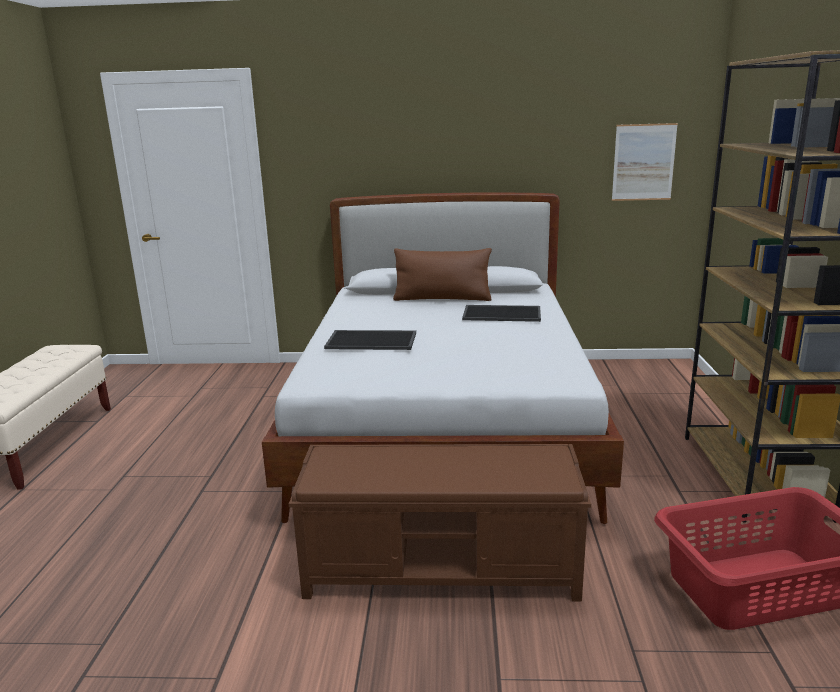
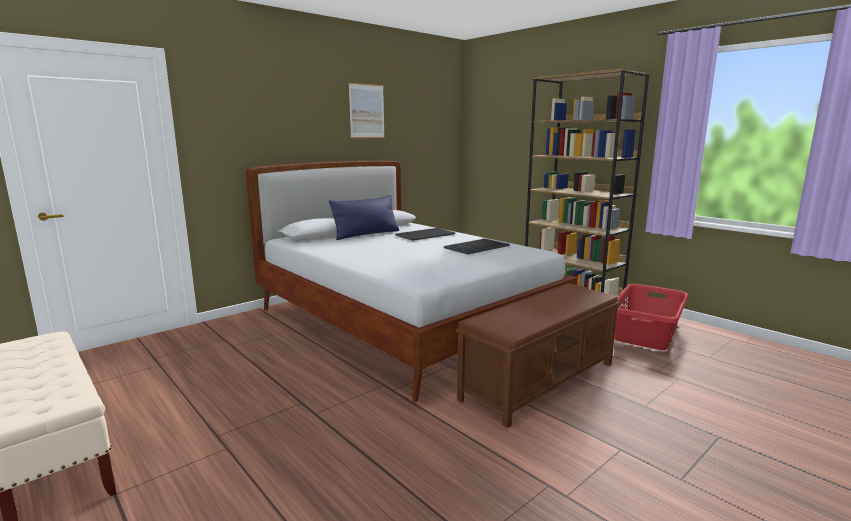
camera: 45 degrees left, 5 degrees down
(372, 340) = (396, 257): tray -> tray (476, 246)
(442, 299) = (366, 234): brown pillow -> blue pillow
(643, 162) = (433, 141): picture -> picture (366, 111)

